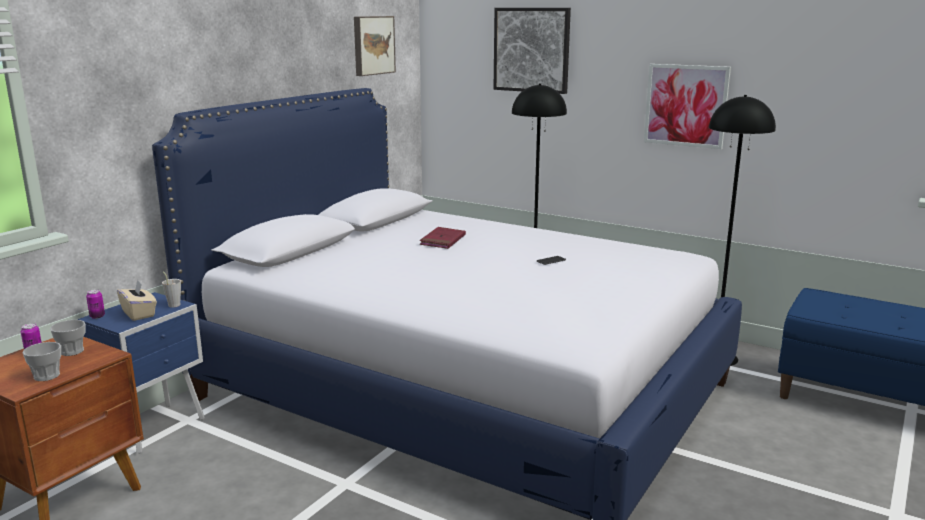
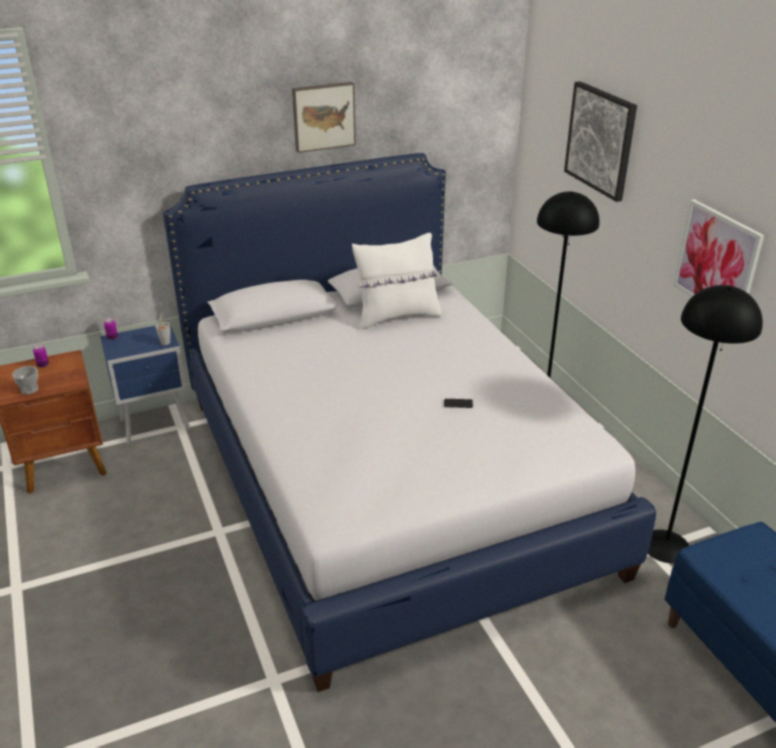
camera: 35 degrees right, 15 degrees up
(72, 351) = (62, 371): cup -> none
(139, 313) = (137, 344): beige tissue box -> none
(372, 45) = (444, 104): picture -> picture (323, 116)
(409, 230) = (397, 316): none -> white pillow
(443, 240) = (405, 341): red book -> none

